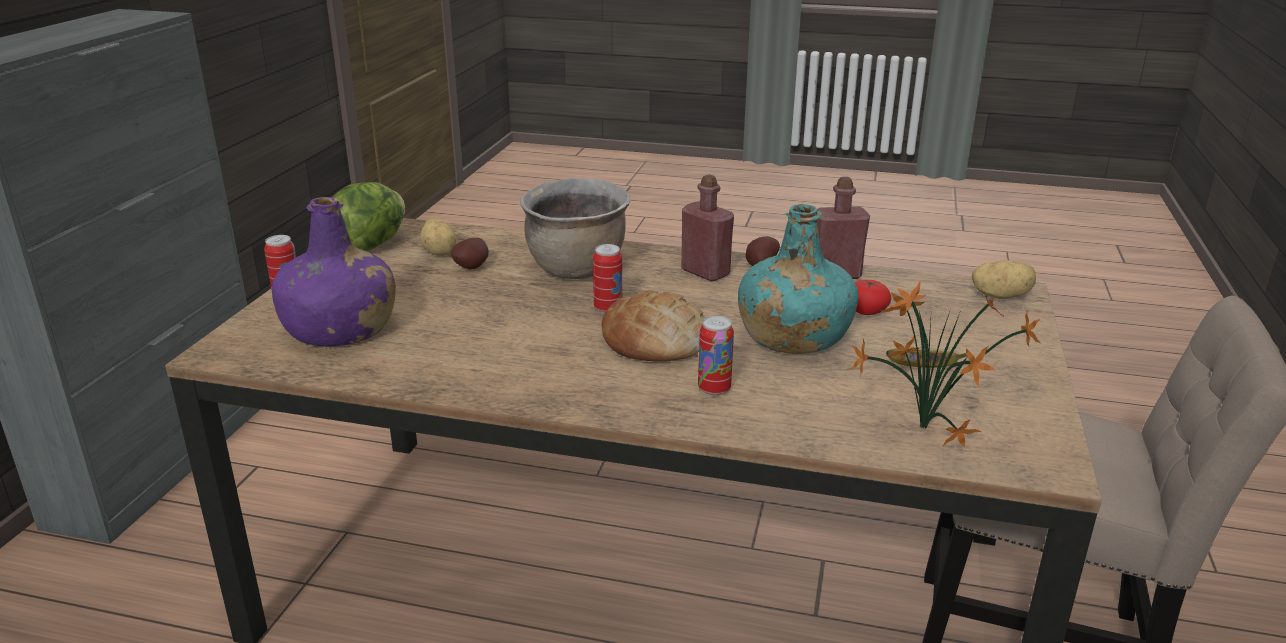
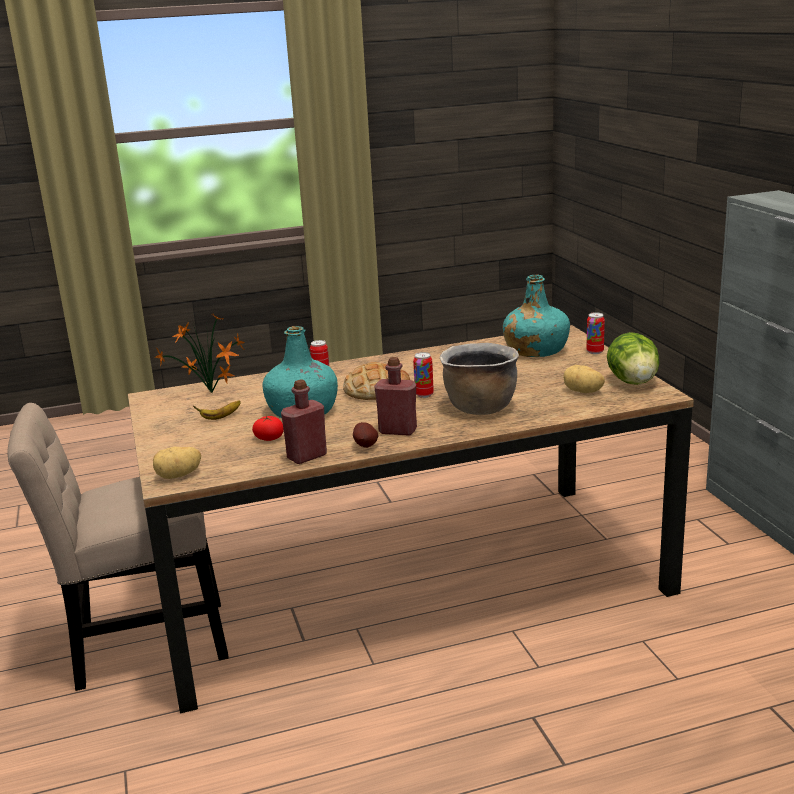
camera: 150 degrees right, 5 degrees down
(340, 329) = (535, 350): purple bottle -> turquoise bottle
(473, 268) = (542, 390): potato -> none

